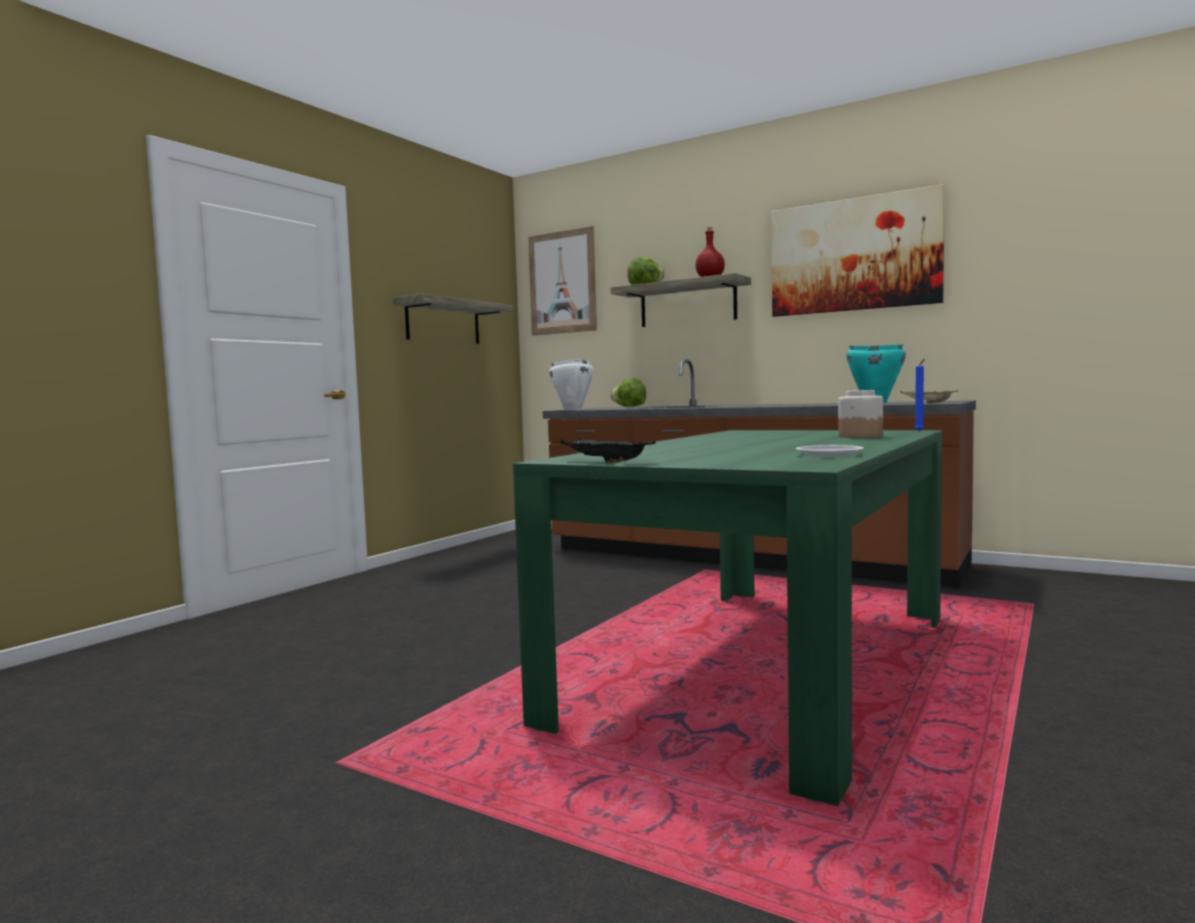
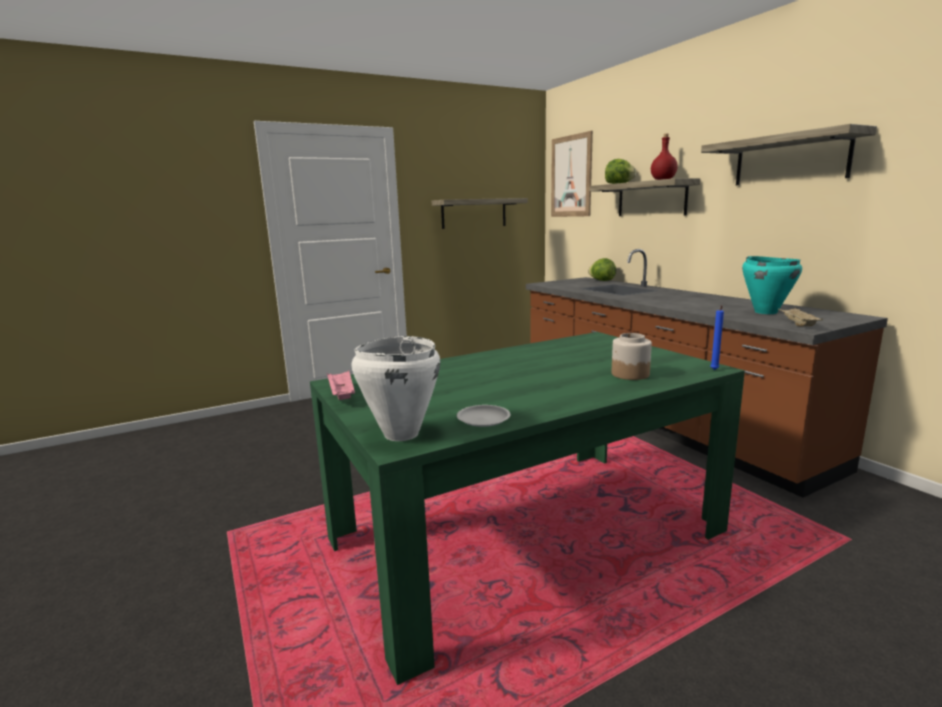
camera: 30 degrees right, 10 degrees up
(572, 409) = (550, 282): white cooking pot -> white cooking pot (400, 434)
(604, 462) = (341, 395): black tray -> pink tray
(853, 255) = (790, 160): picture -> shelf

